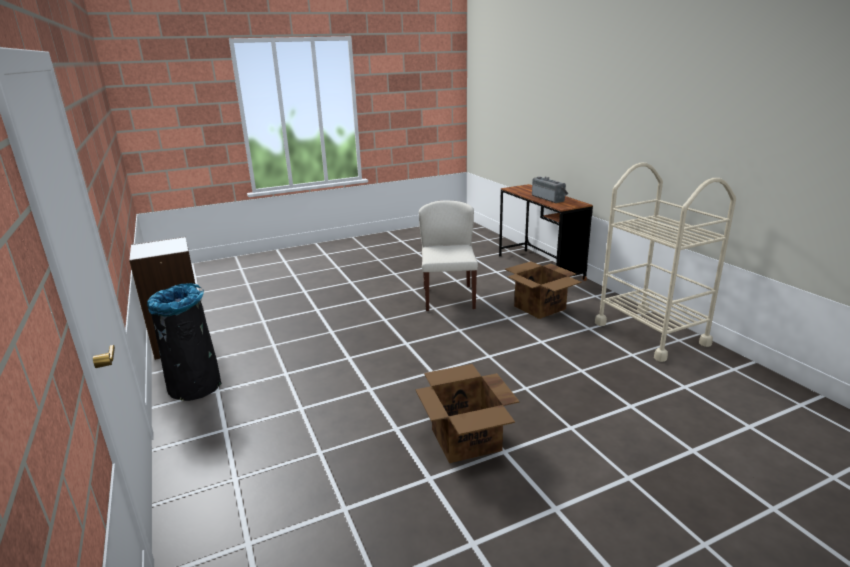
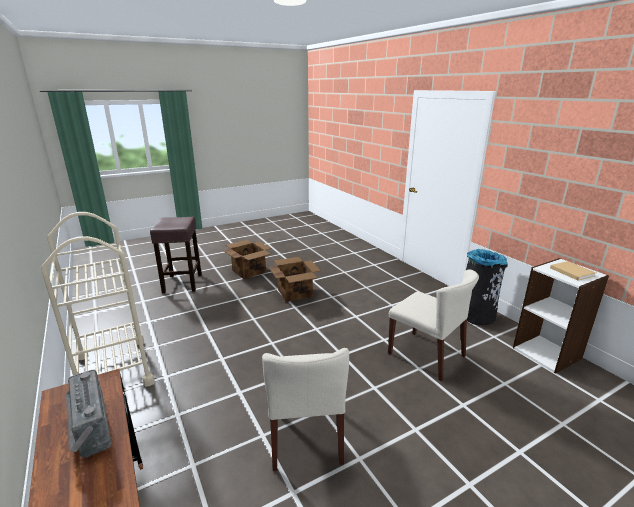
camera: 175 degrees right, 0 degrees up
(158, 247) = (571, 271): none -> beige book
(312, 342) = (427, 355): none -> beige chair
(540, 308) = (195, 411): cardboard box -> cardboard box (249, 271)
(725, 474) = (182, 283): none -> brown stool

